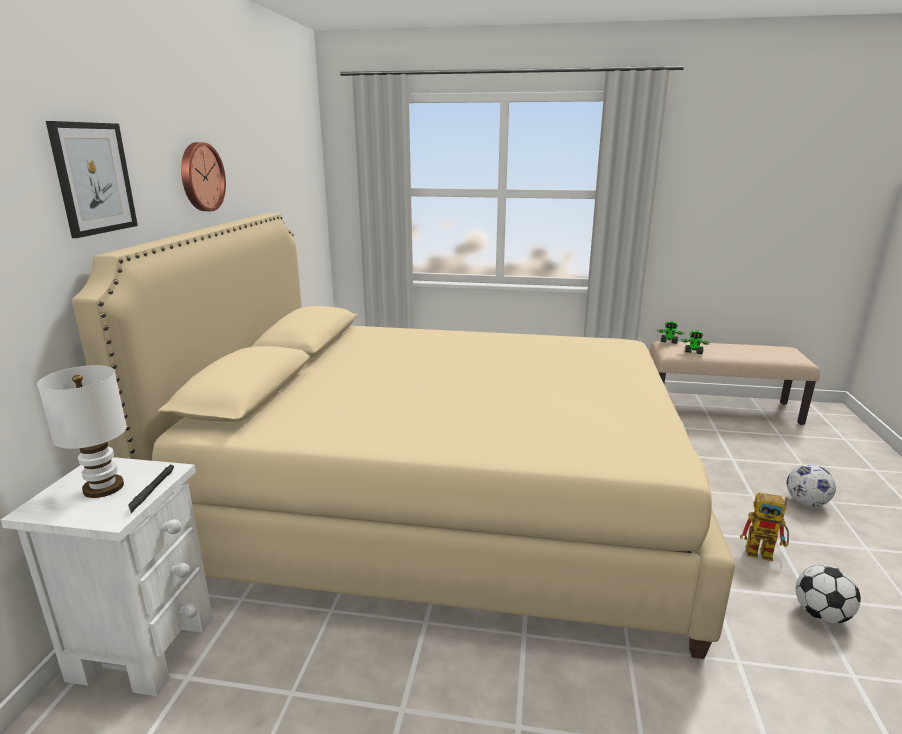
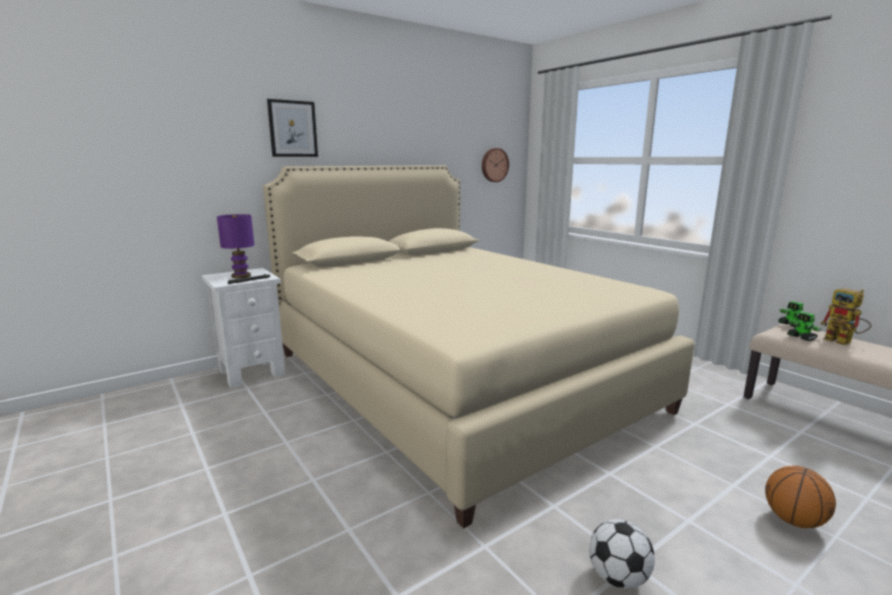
camera: 45 degrees right, 5 degrees down
(102, 488) = (240, 276): white table lamp -> purple table lamp
(200, 177) = (380, 136): wall clock -> wall clock (494, 165)
(765, 553) = (652, 519): toy robot -> toy robot (843, 342)
(806, 503) = (793, 520): football -> basketball

